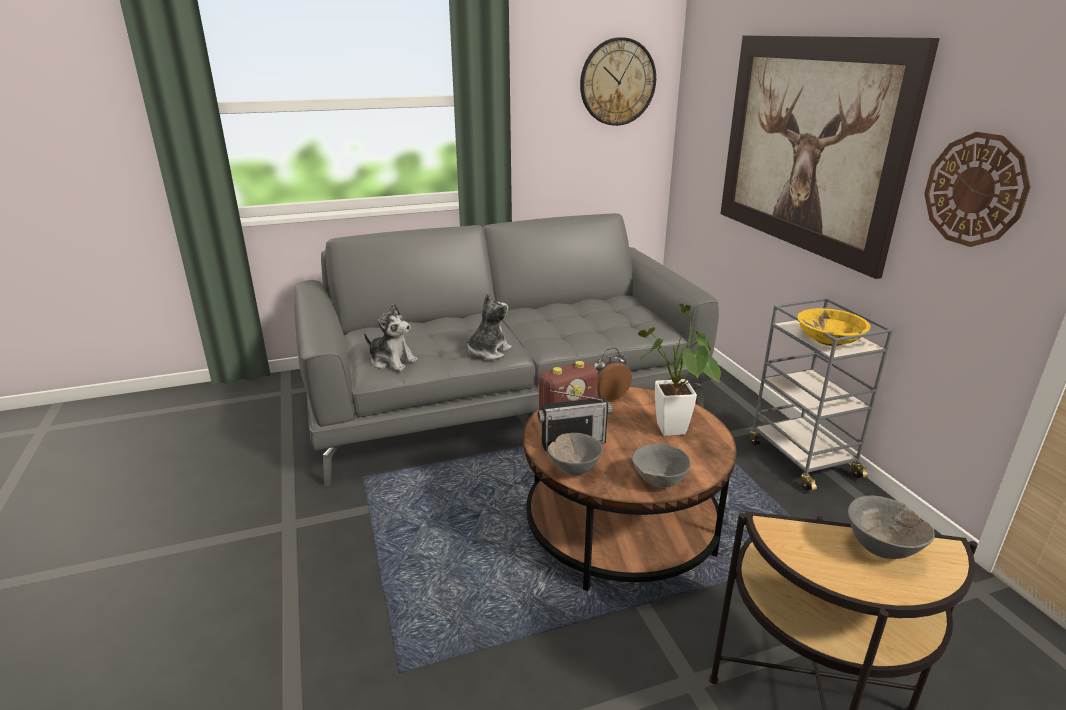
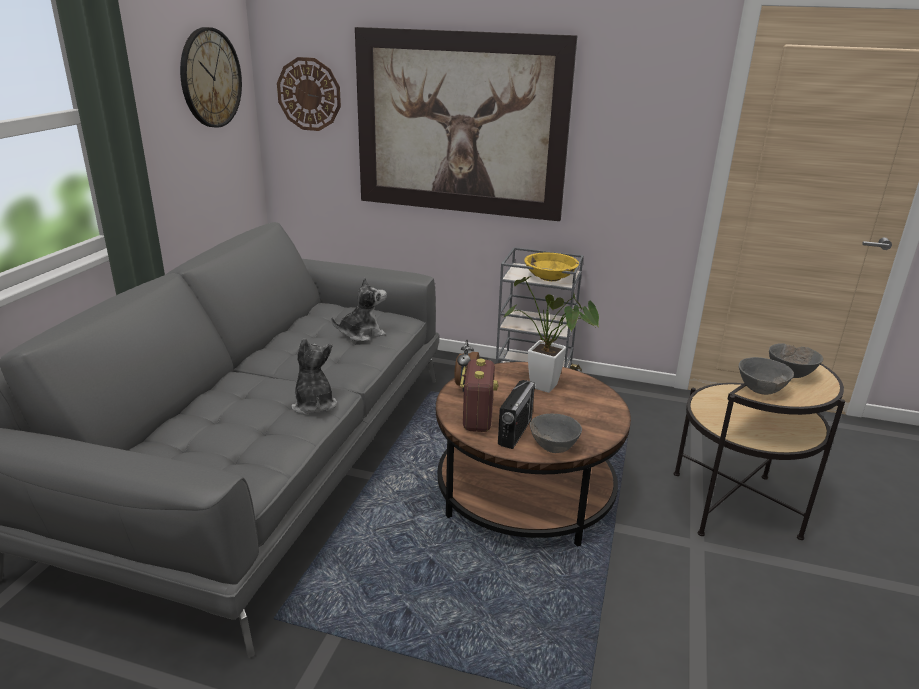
camera: 55 degrees left, 0 degrees up
(392, 361) = (242, 464): plush toy -> plush toy (362, 334)
(658, 482) = (604, 422): grey bowl -> grey bowl (760, 391)
(975, 190) = (628, 142): wall clock -> wall clock (309, 94)

